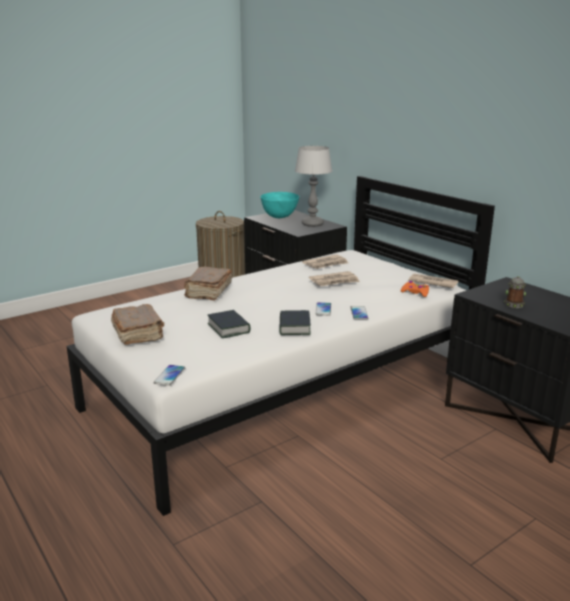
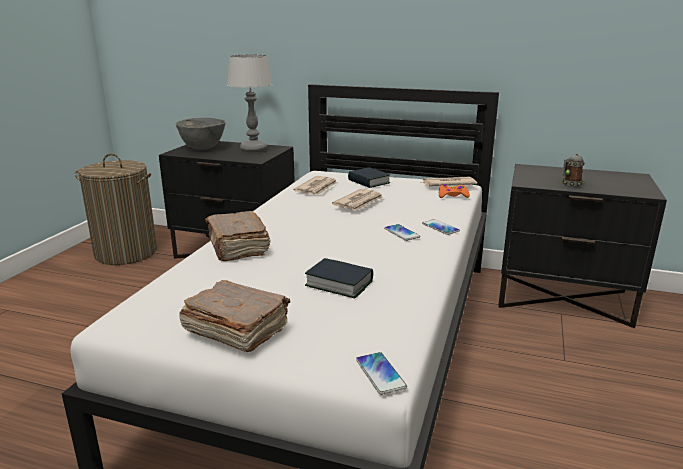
camera: 35 degrees left, 0 degrees up
(279, 217) = (202, 148): turquoise bowl -> grey bowl
(294, 327) = (408, 260): book -> book (368, 182)

